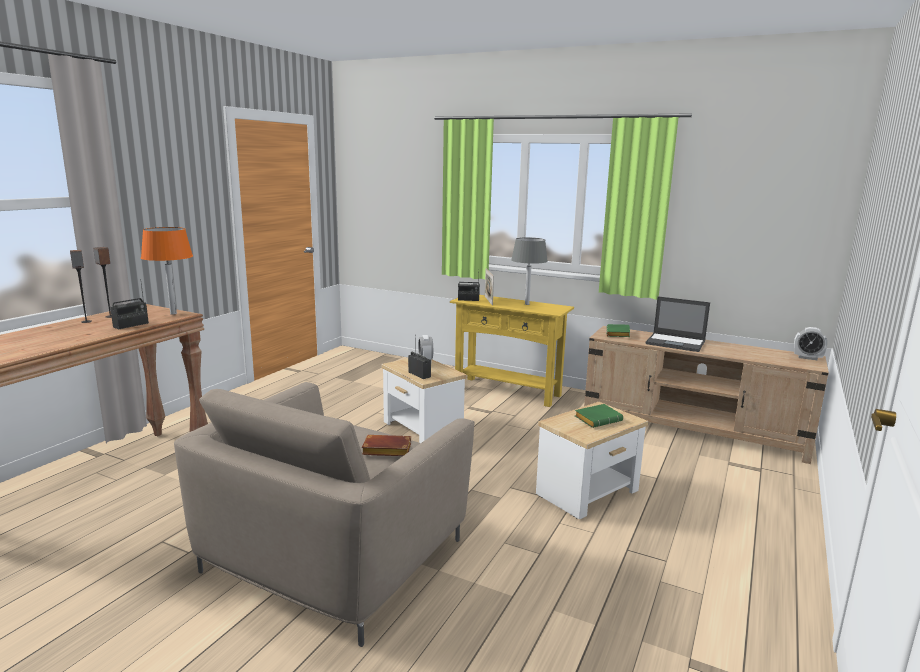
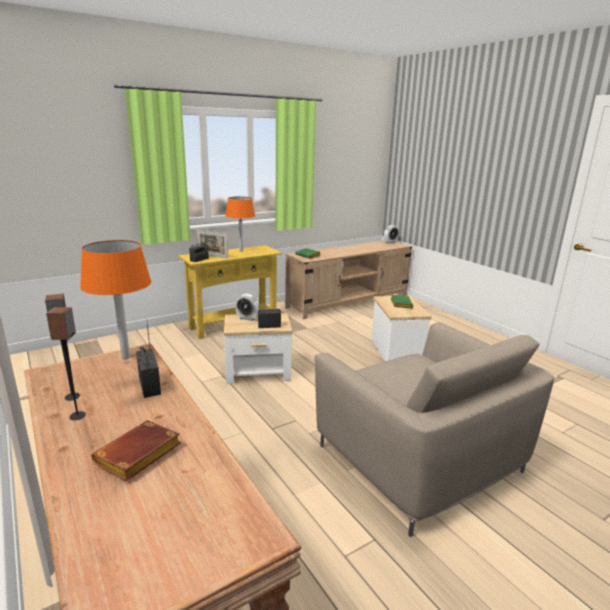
camera: 60 degrees left, 5 degrees up
(385, 450) = (424, 366): brown book -> brown book (138, 457)
(527, 304) = (241, 251): grey table lamp -> orange table lamp
(676, 343) = (340, 251): laptop -> none

